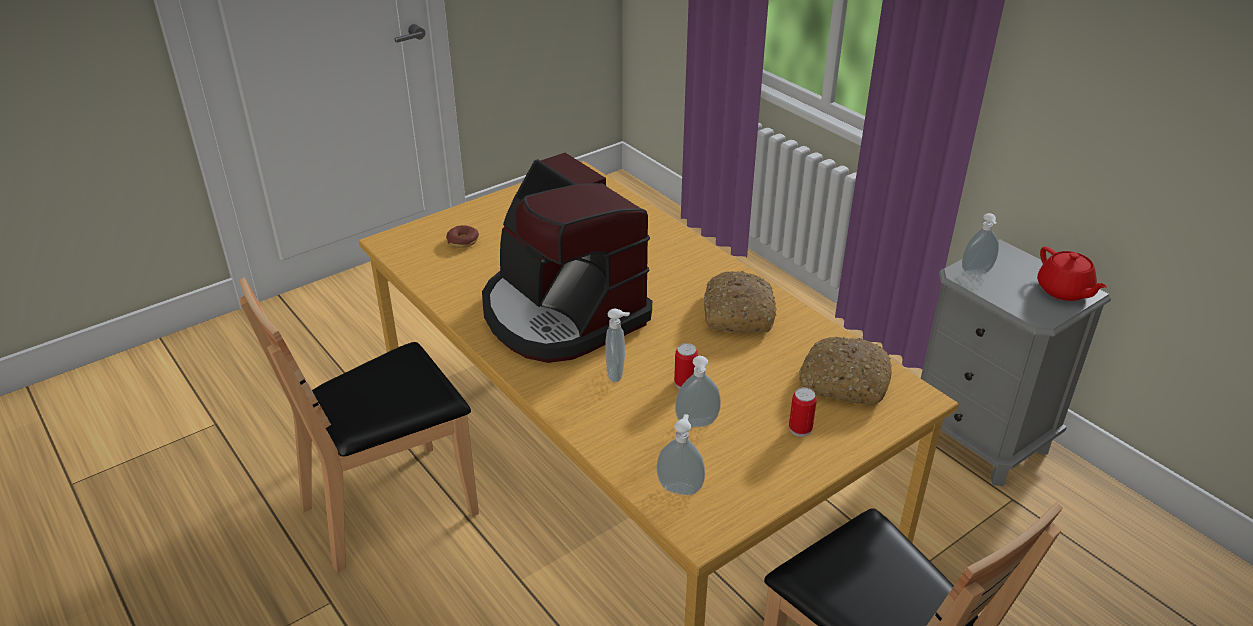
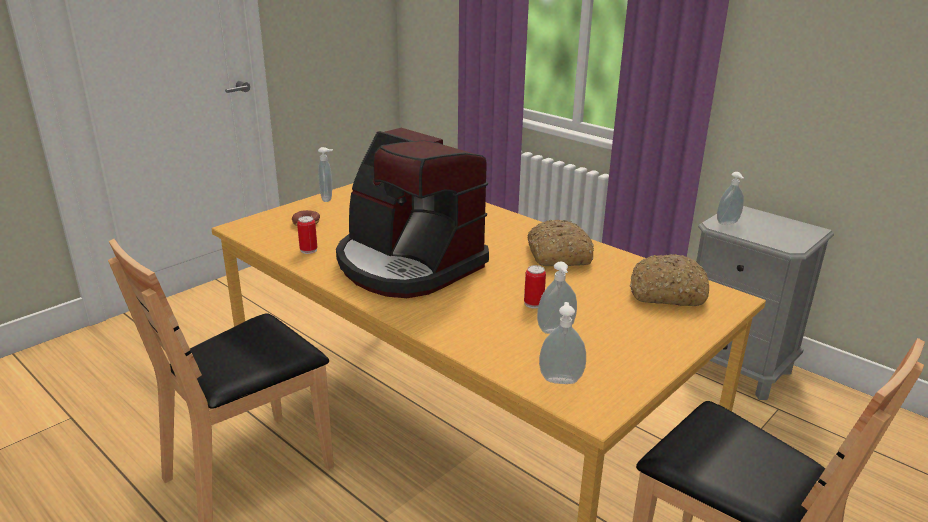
camera: 10 degrees left, 10 degrees down
(617, 374) = (471, 302): soap dispenser -> soap dispenser (328, 199)
(800, 429) = (646, 327): can -> can (308, 250)
(1064, 291) = (798, 230): red teapot -> none

